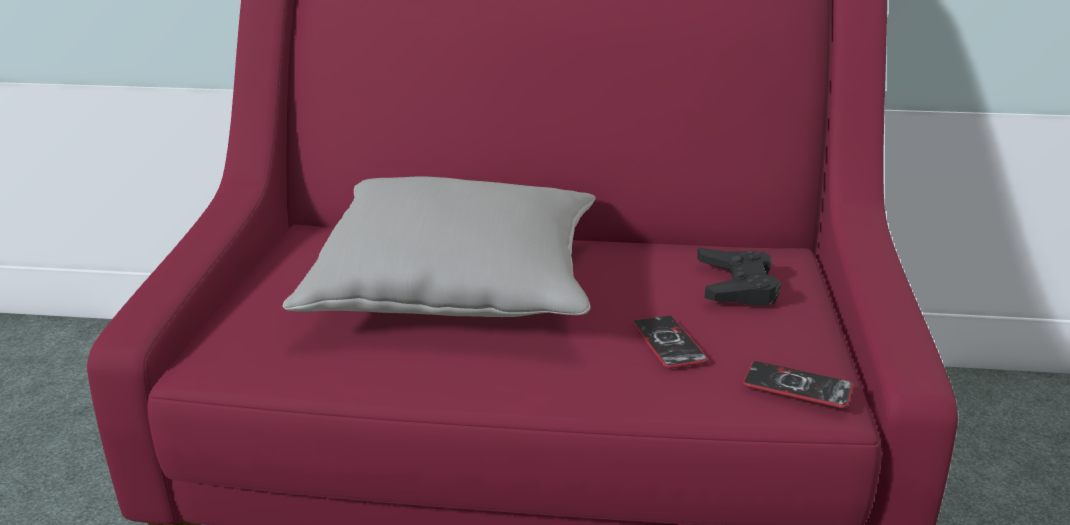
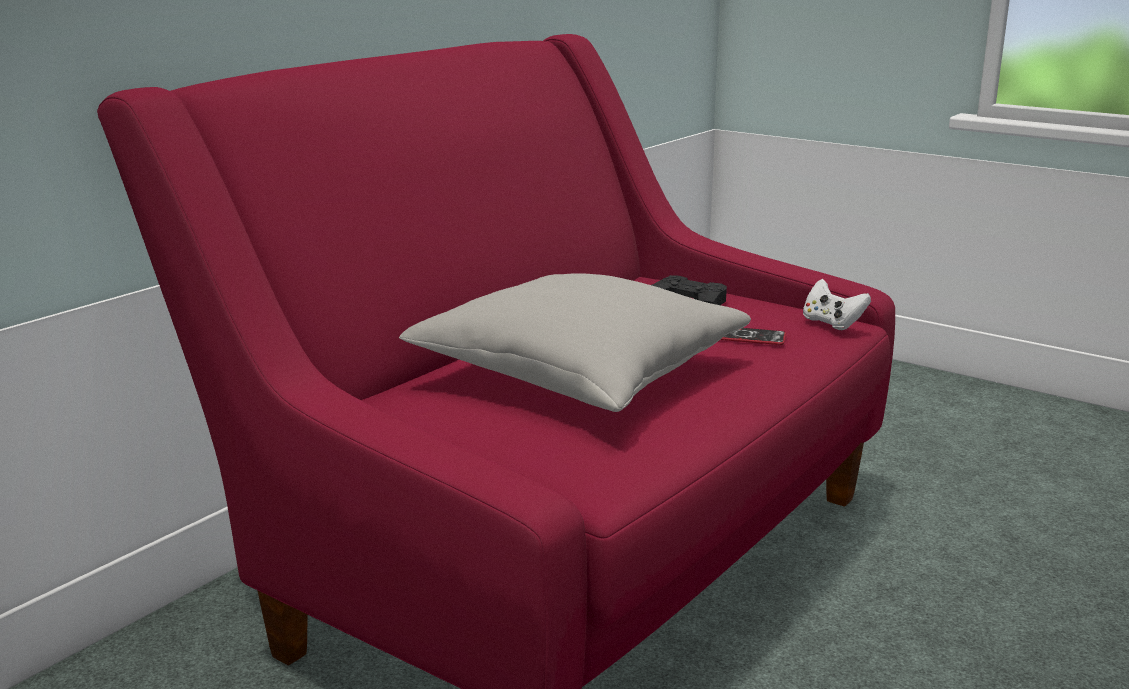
camera: 60 degrees left, 5 degrees down
(797, 386) = (832, 323): phone -> white game controller

